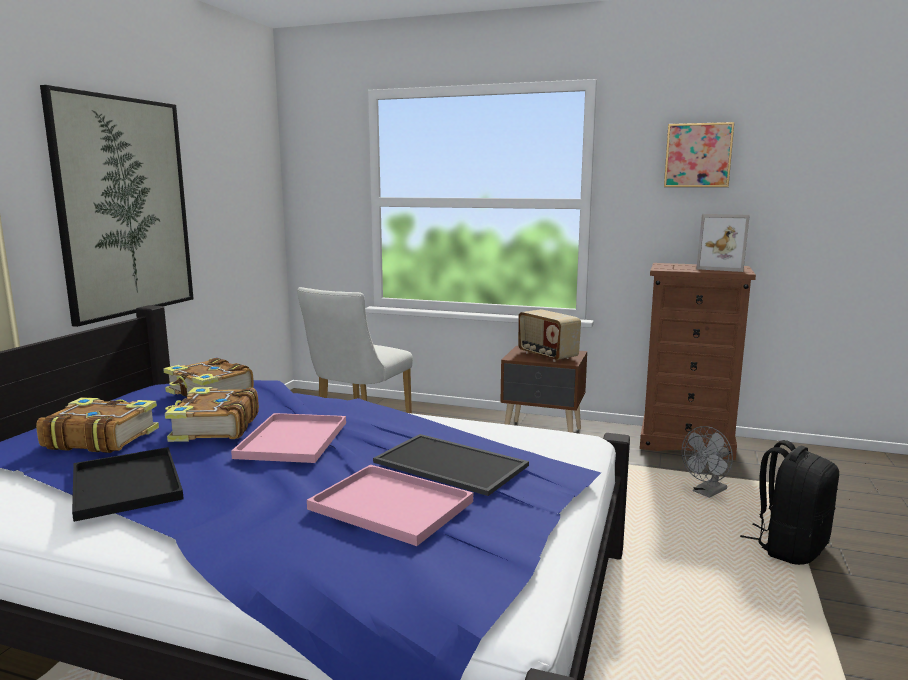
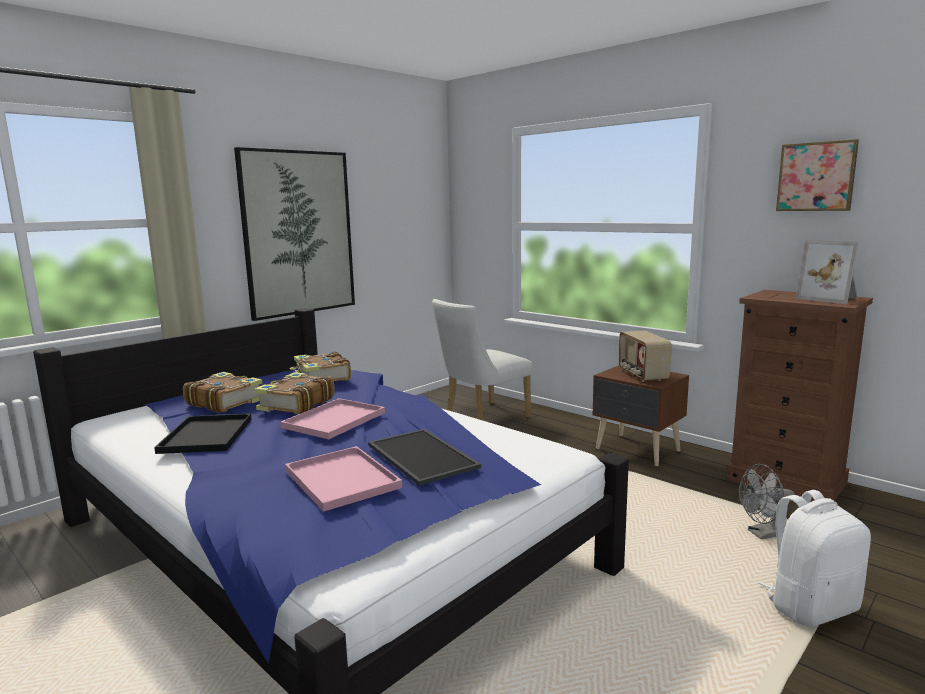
camera: 25 degrees right, 0 degrees up
(789, 547) = (810, 606): black backpack -> white backpack

